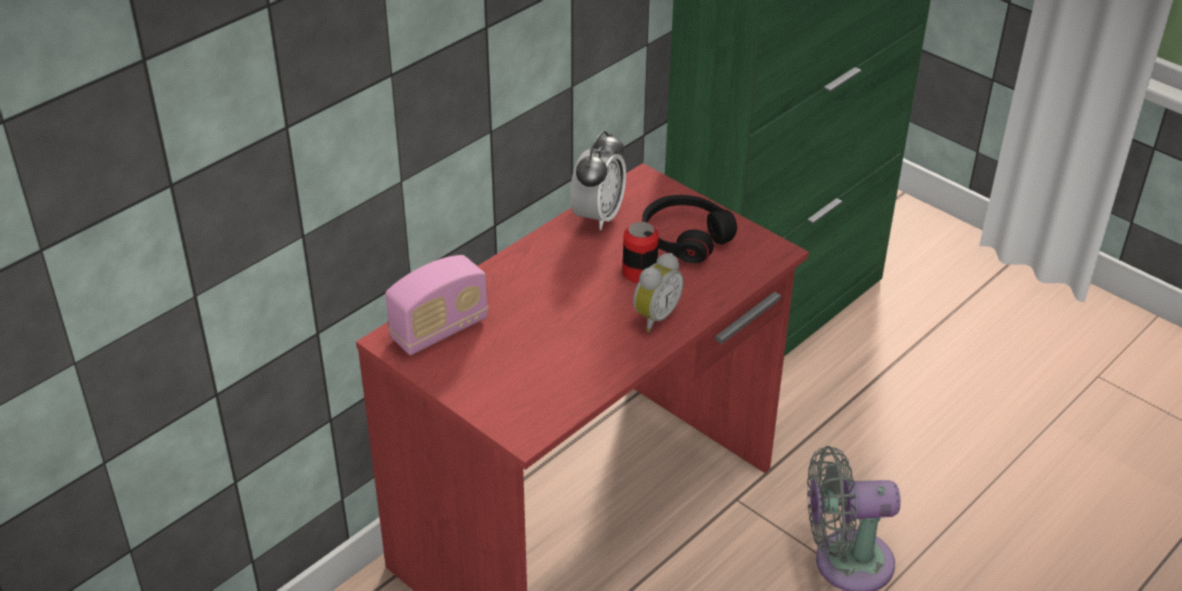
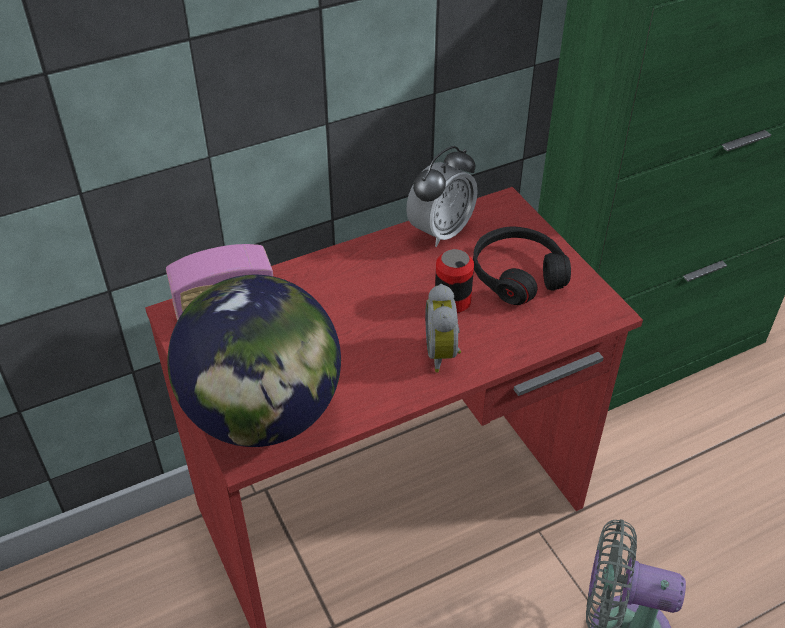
camera: 20 degrees right, 5 degrees up
(523, 401) = (263, 415): none -> globe
(654, 316) = (444, 353): alarm clock -> alarm clock turned 120 degrees clockwise

